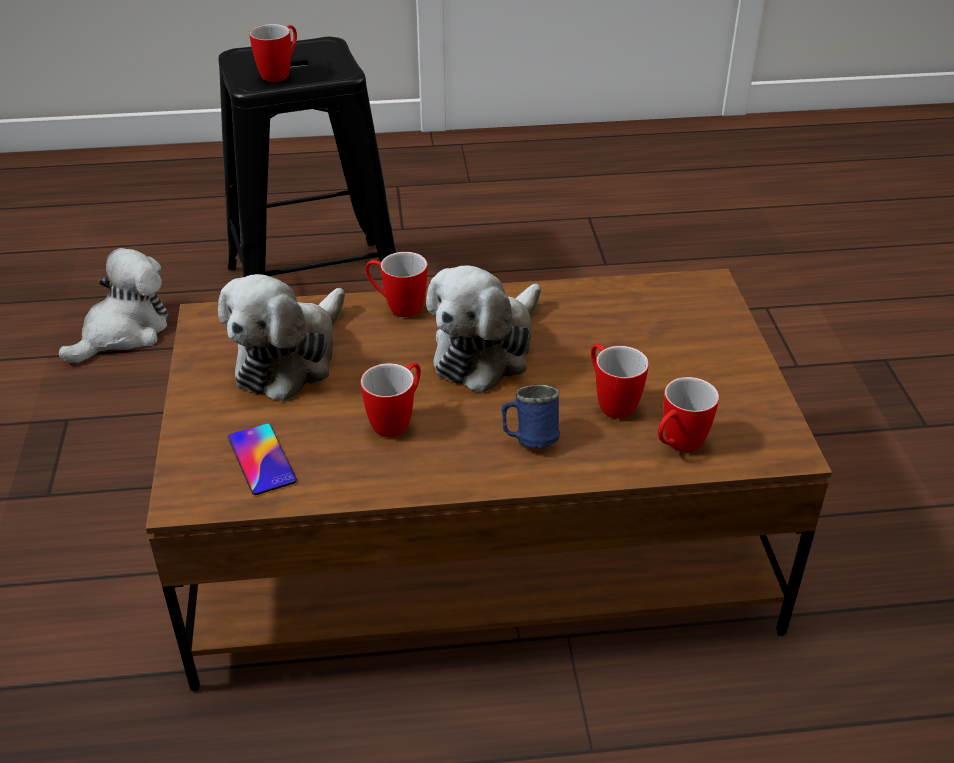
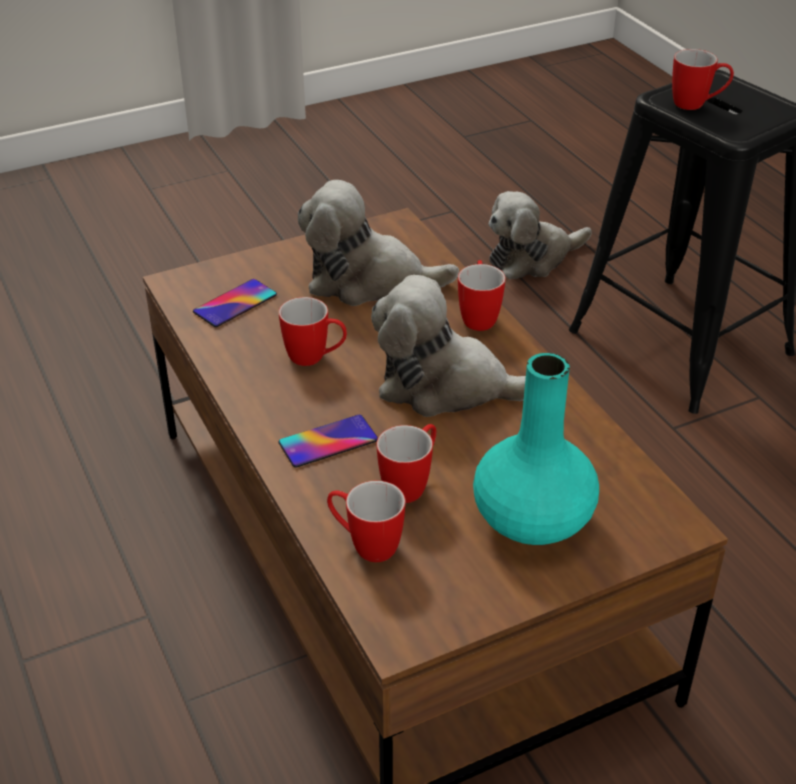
camera: 70 degrees right, 0 degrees up
(124, 332) = (532, 258): plush toy -> plush toy turned 135 degrees clockwise
(529, 439) = (328, 441): blue mug -> phone
(678, 349) = (531, 519): none -> turquoise vase

